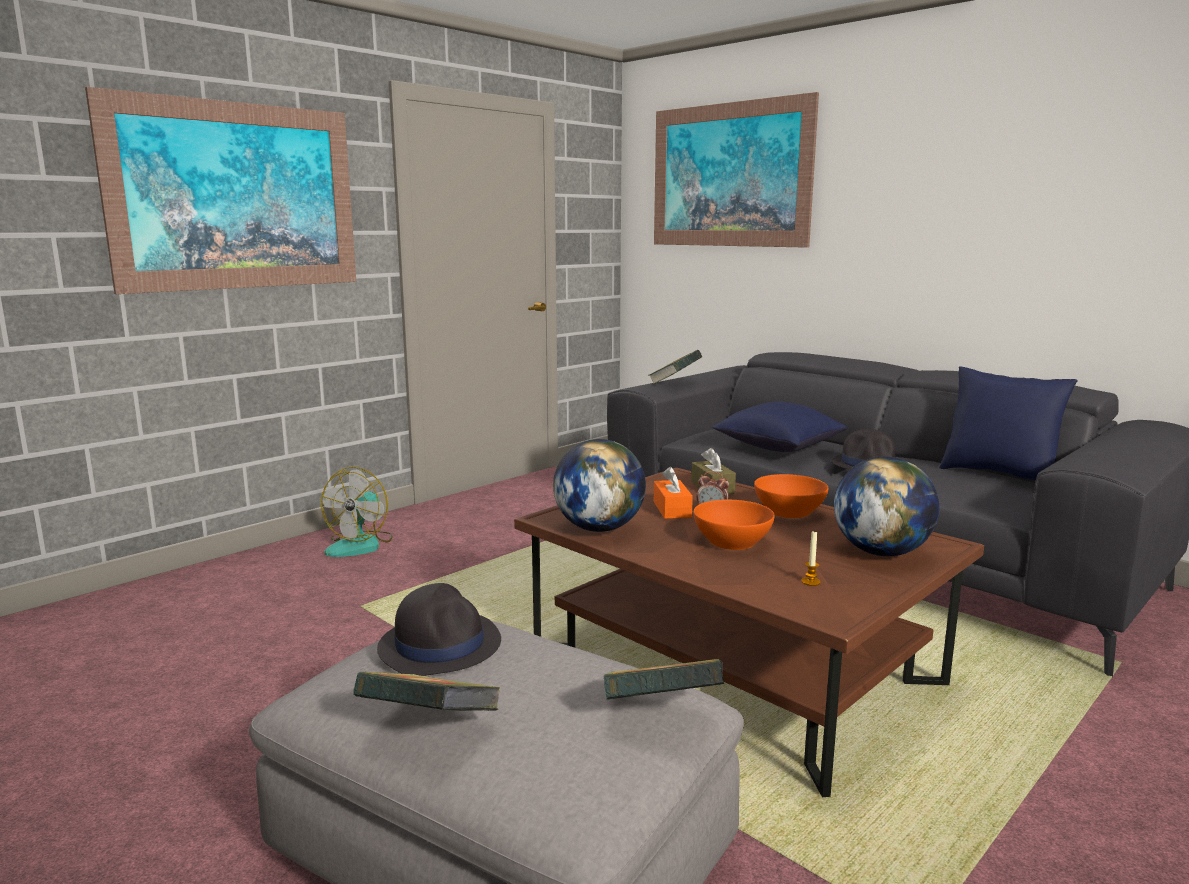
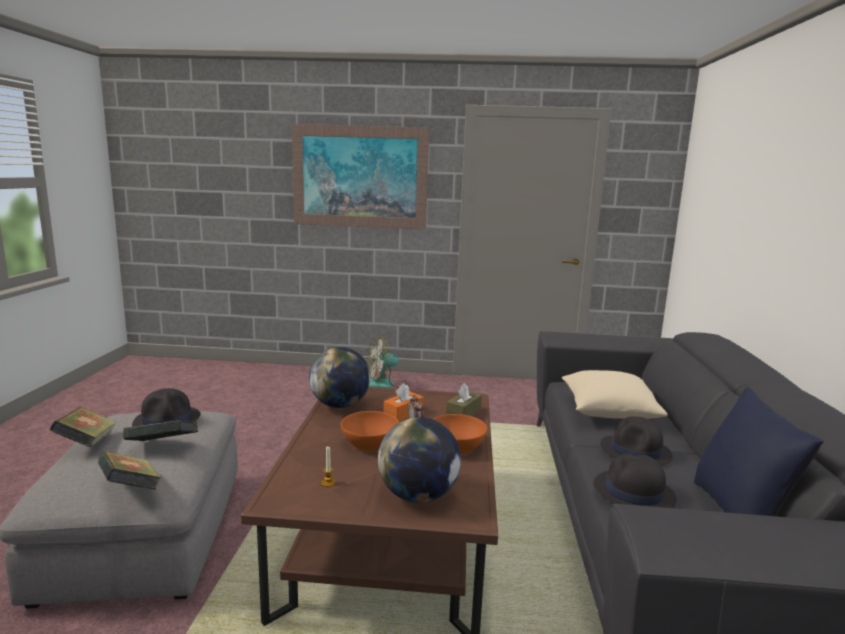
camera: 50 degrees right, 0 degrees up
(674, 382) = (591, 337): book -> book (163, 447)
(729, 175) = (732, 167): picture -> none
(778, 448) = (608, 412): blue pillow -> beige pillow
(942, 487) = (633, 492): none -> black hat

